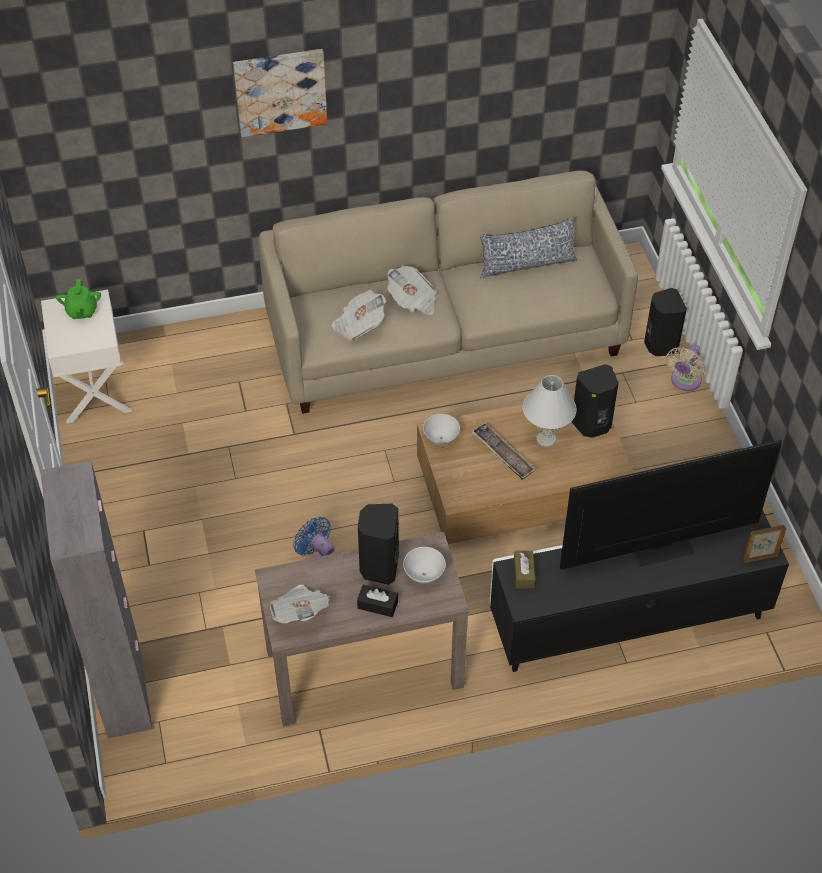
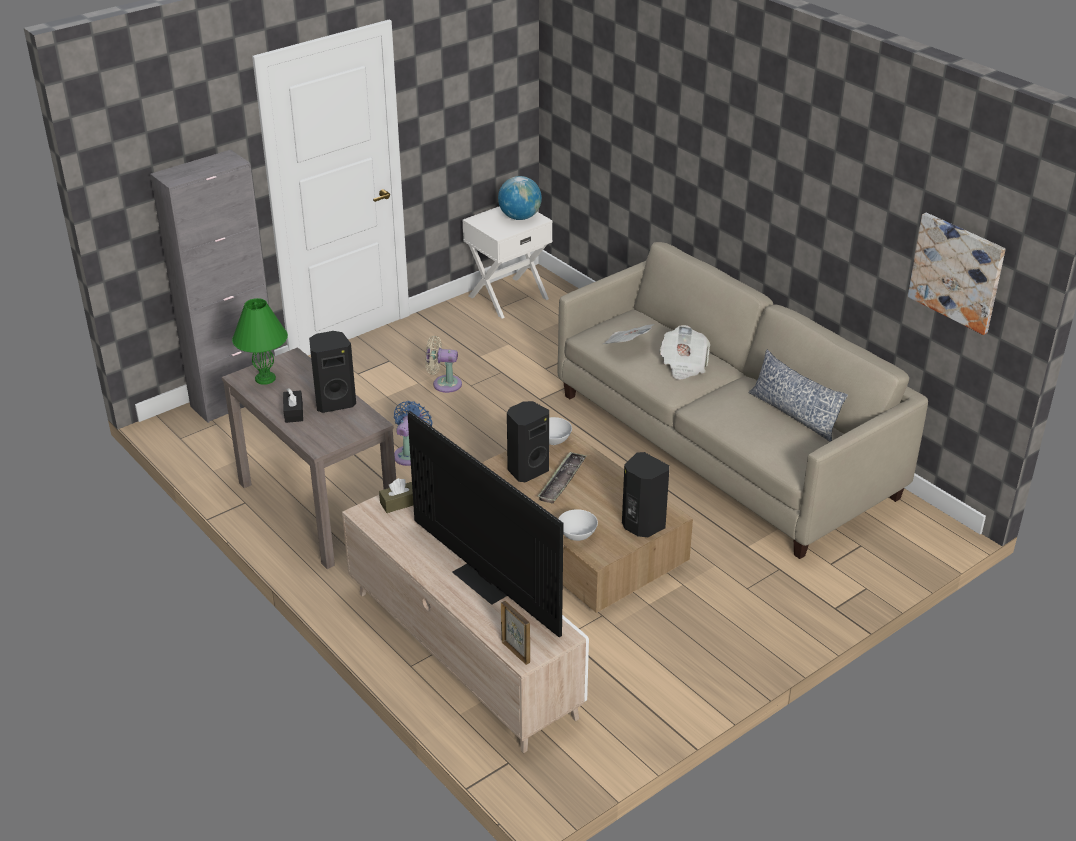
camera: 65 degrees right, 15 degrees down
(82, 311) = (520, 217): green teapot -> globe
(280, 91) = (706, 120): picture -> picture (957, 272)
(300, 612) = (265, 378): newspaper -> green table lamp
(424, 574) = (339, 427): white bowl -> white bowl (577, 536)
(546, 439) = (600, 501): white table lamp -> none
(628, 619) = (463, 653): black tv stand -> beige tv stand
(659, 345) = (841, 585): black speaker -> black speaker (527, 470)
(684, 382) = (806, 616): beige fan -> beige fan (444, 384)

